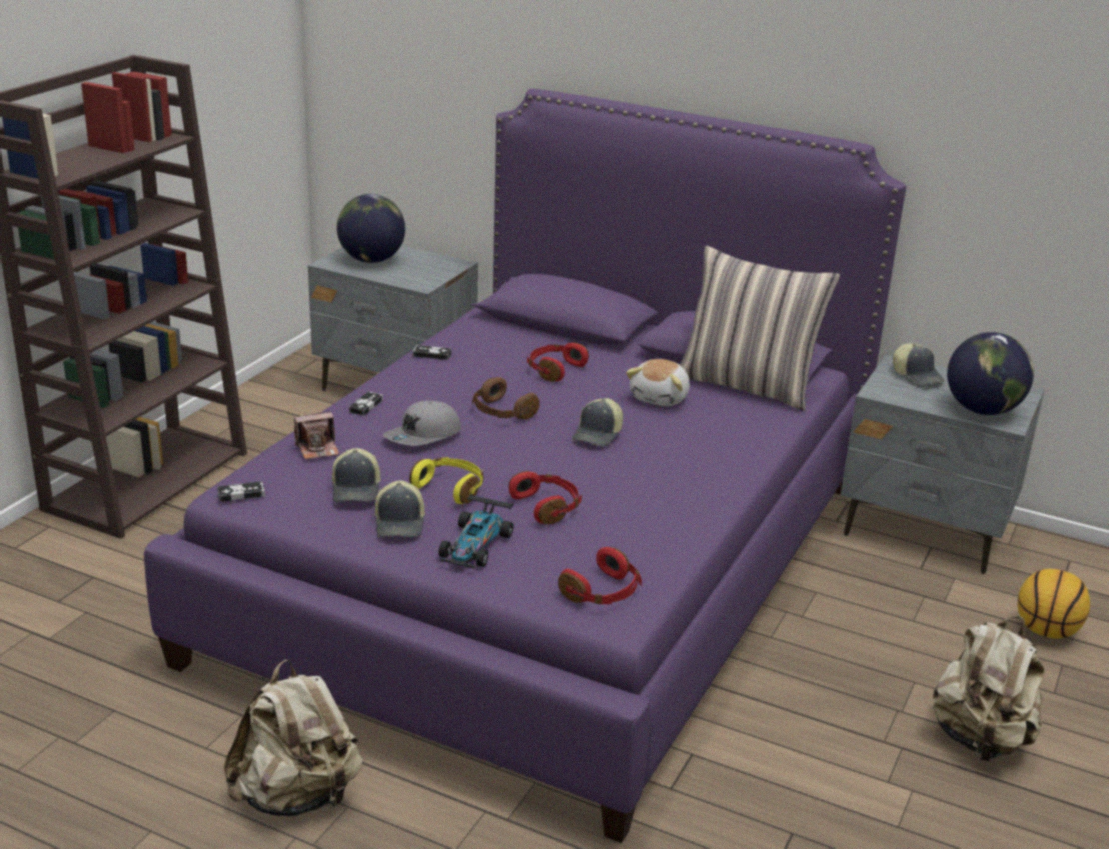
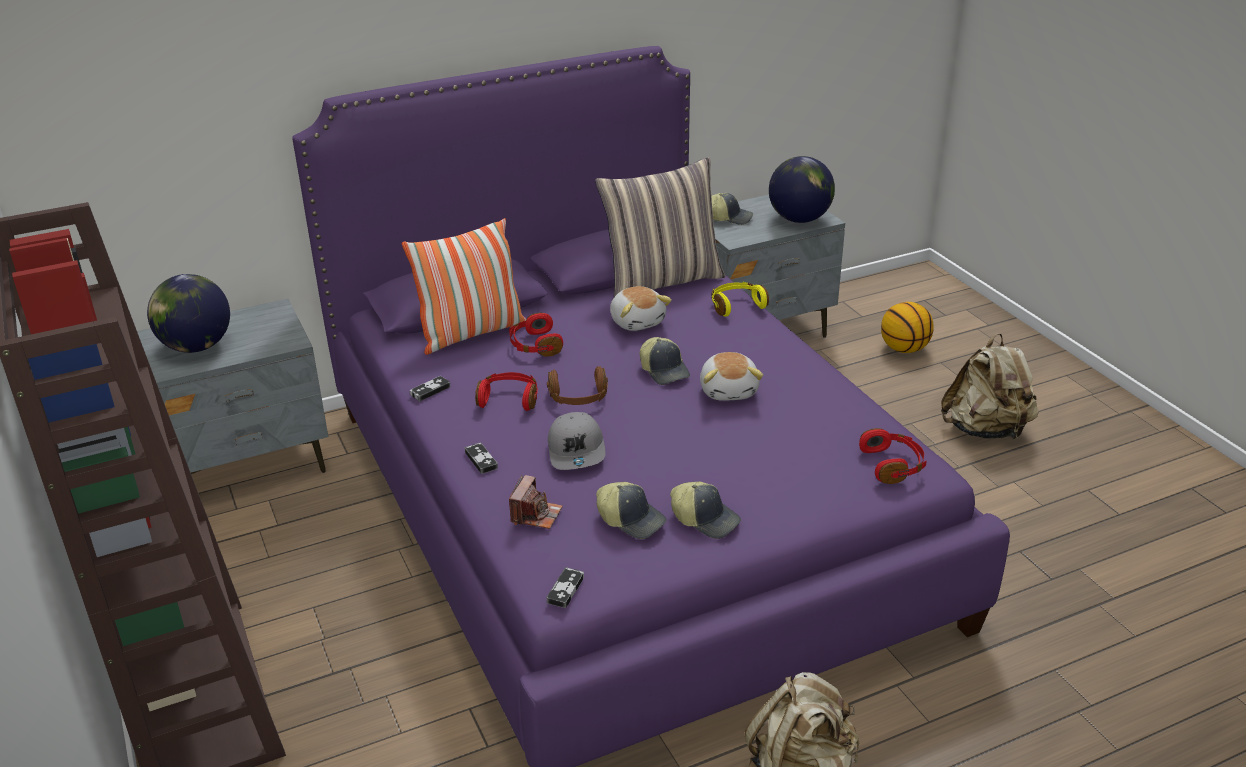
camera: 50 degrees left, 5 degrees up
(450, 488) = (676, 472): yellow headphones -> yellow headphones (736, 306)
(475, 545) = (775, 495): toy car -> none
(534, 340) = (471, 333): none -> pillow
(547, 507) = (749, 439): red headphones -> red headphones (509, 399)
(612, 474) = (729, 390): none -> plush toy

